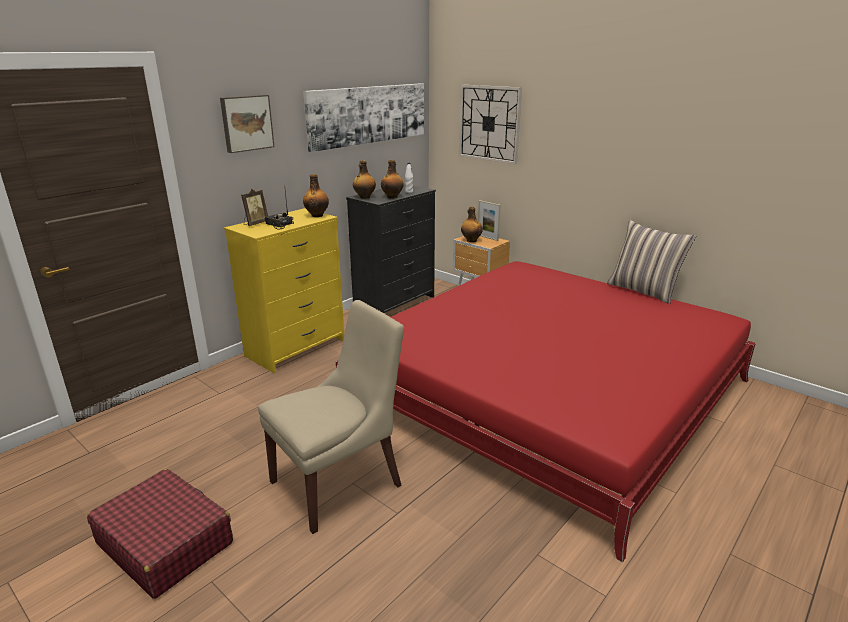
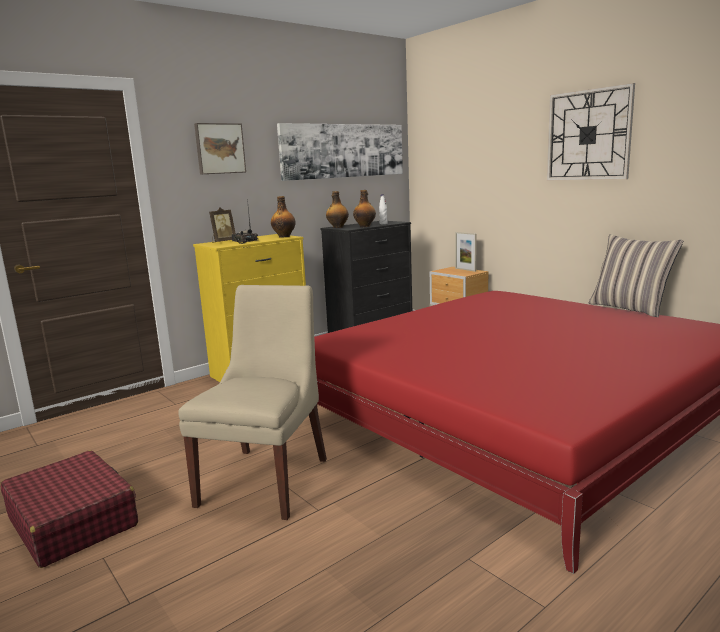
camera: 10 degrees right, 10 degrees down
(340, 481) = (266, 479): beige chair -> beige chair turned 45 degrees counterclockwise
(471, 240) = (447, 271): bottle -> none
(489, 123) = (463, 155): wall clock -> wall clock (588, 135)

